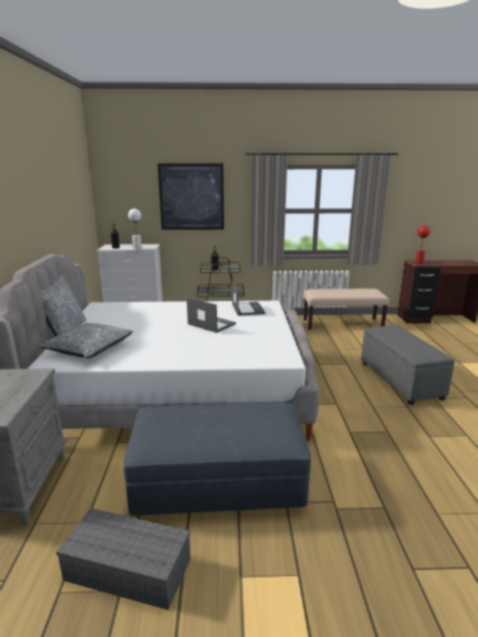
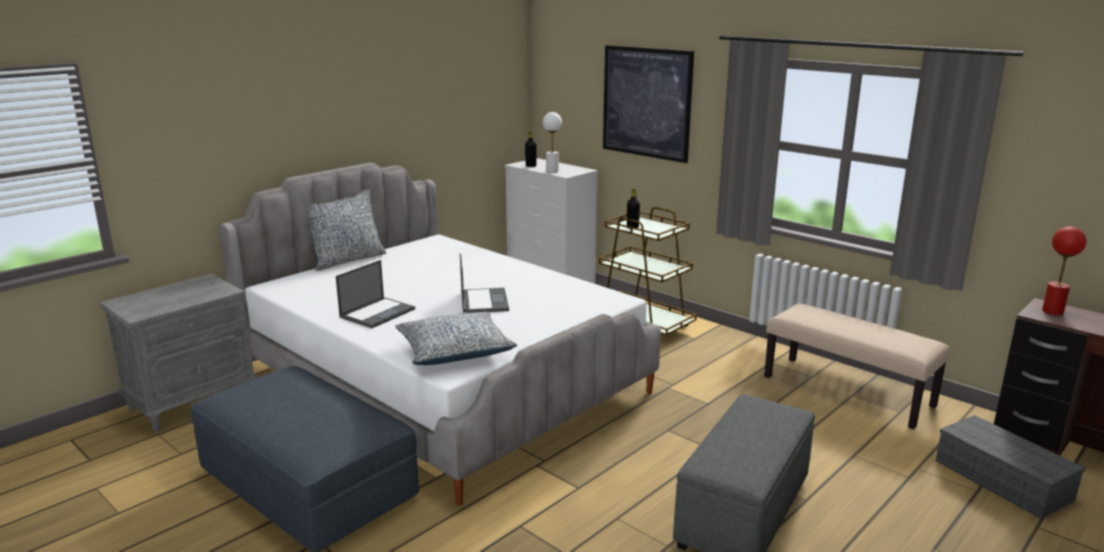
camera: 45 degrees right, 0 degrees up
(89, 349) = (324, 285): pillow -> pillow (455, 351)
(130, 568) = (145, 504): grey storage box -> grey storage box (1005, 480)
(247, 309) = (573, 297): laptop -> laptop (378, 313)

